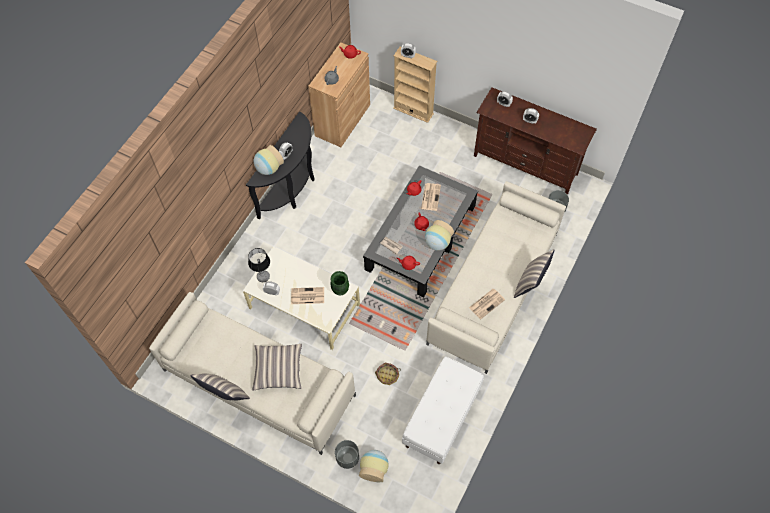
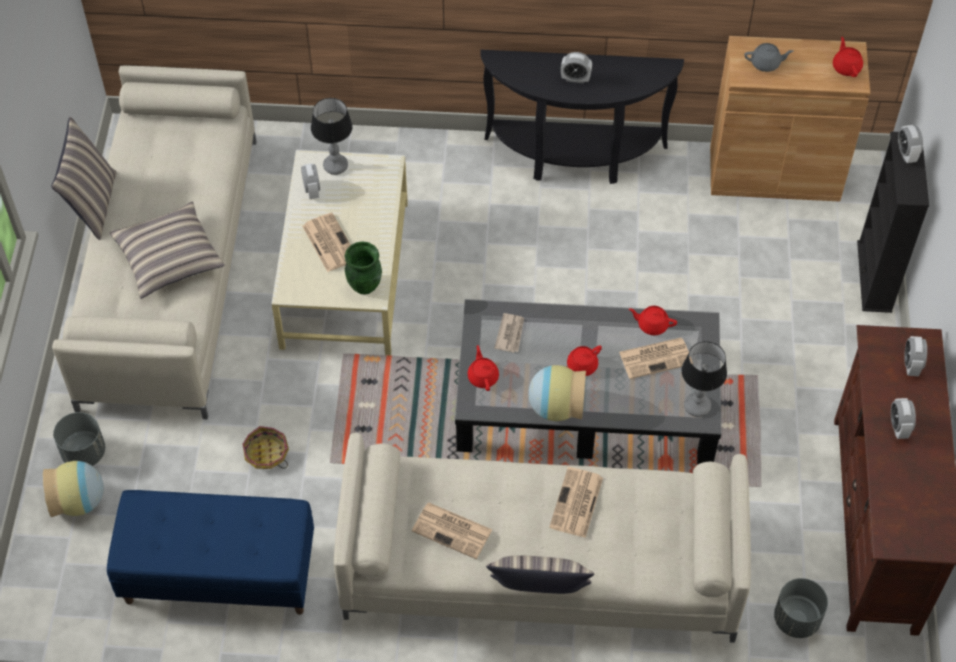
camera: 65 degrees right, 5 degrees down
(268, 168) = (532, 66): vase -> none
(413, 111) = (874, 276): beige bookcase -> black bookcase
(442, 418) = (218, 575): white bench -> blue bench
(461, 192) = (697, 406): none -> table lamp
(494, 252) = (576, 503): none -> newspaper

